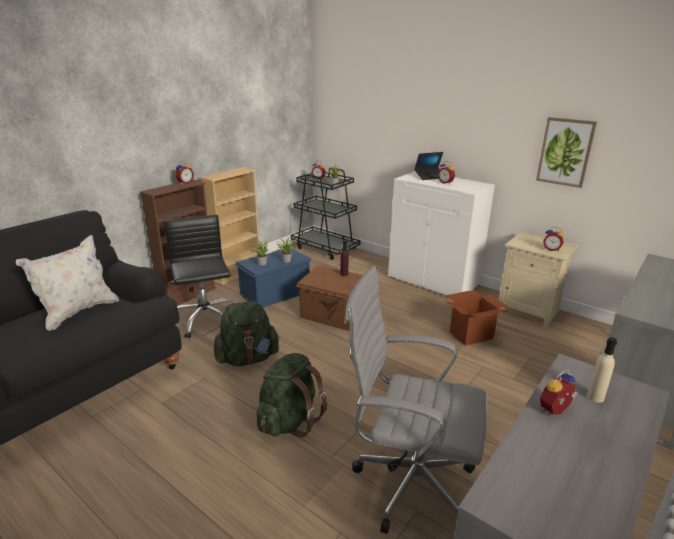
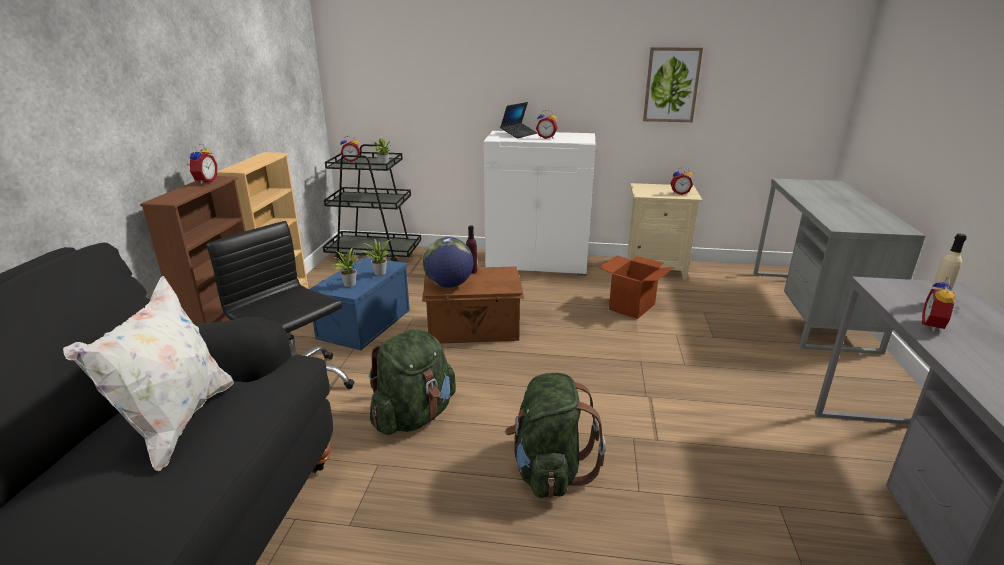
camera: 30 degrees left, 0 degrees up
(319, 280) = (449, 285): none -> globe
(408, 483) = (741, 481): grey office chair -> none

